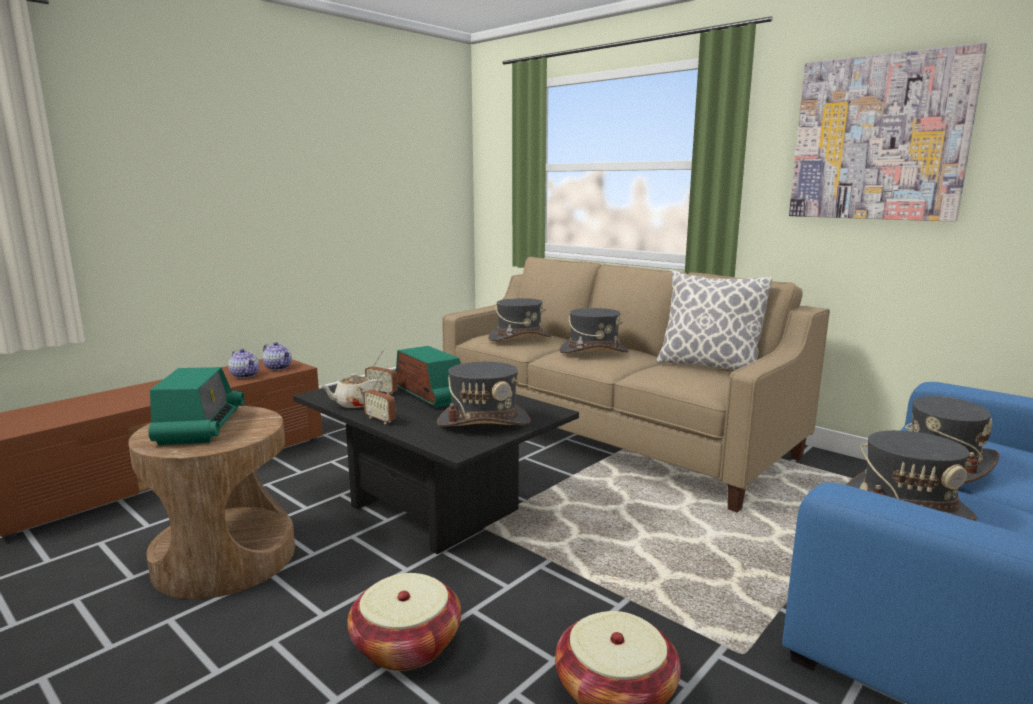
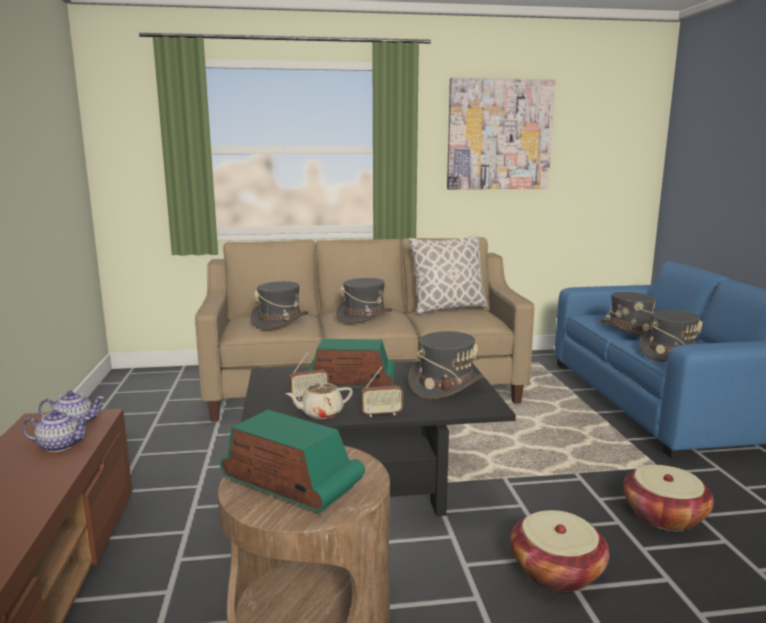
camera: 50 degrees left, 0 degrees up
(354, 404) = (321, 413): beige teapot -> beige teapot turned 60 degrees clockwise

